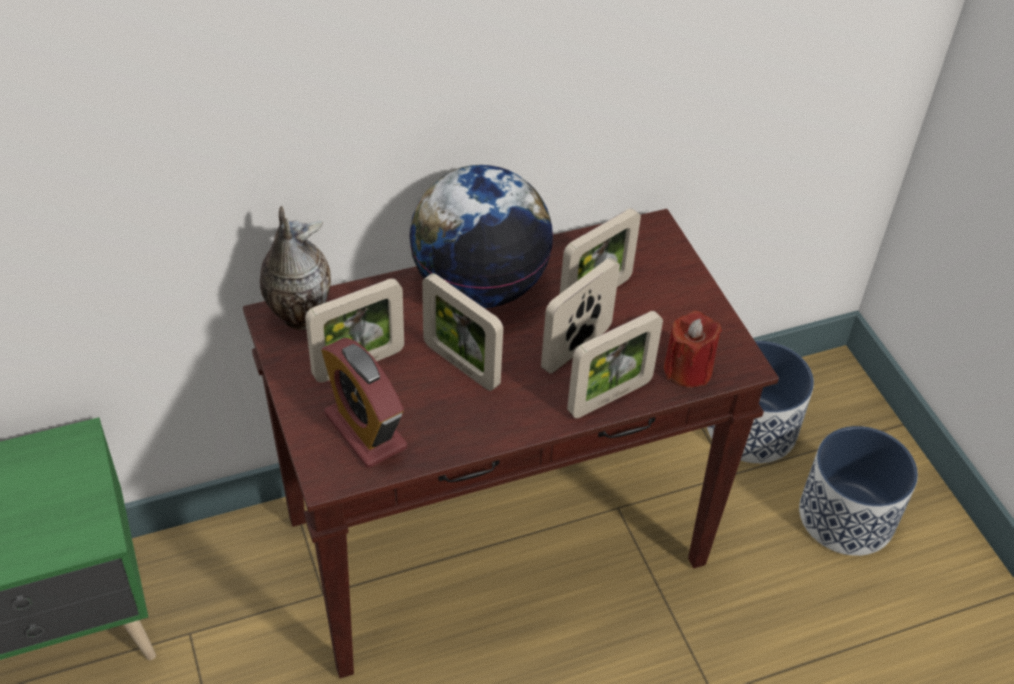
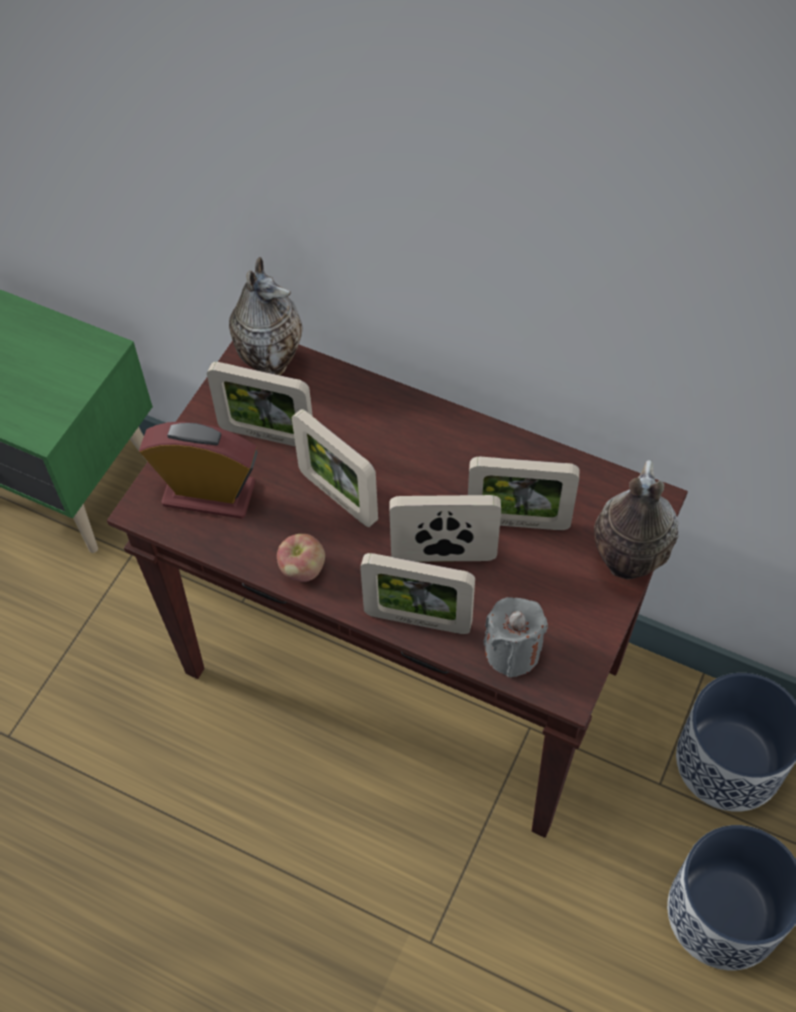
camera: 50 degrees right, 10 degrees up
(365, 431) = (209, 494): alarm clock -> alarm clock turned 90 degrees clockwise
(461, 365) = (338, 497): picture frame -> picture frame turned 45 degrees counterclockwise
(479, 286) = (433, 440): globe -> none
(496, 426) = (303, 569): none -> apple
(685, 272) = (625, 564): none -> vase
(687, 369) = (512, 651): red candle -> grey candle

